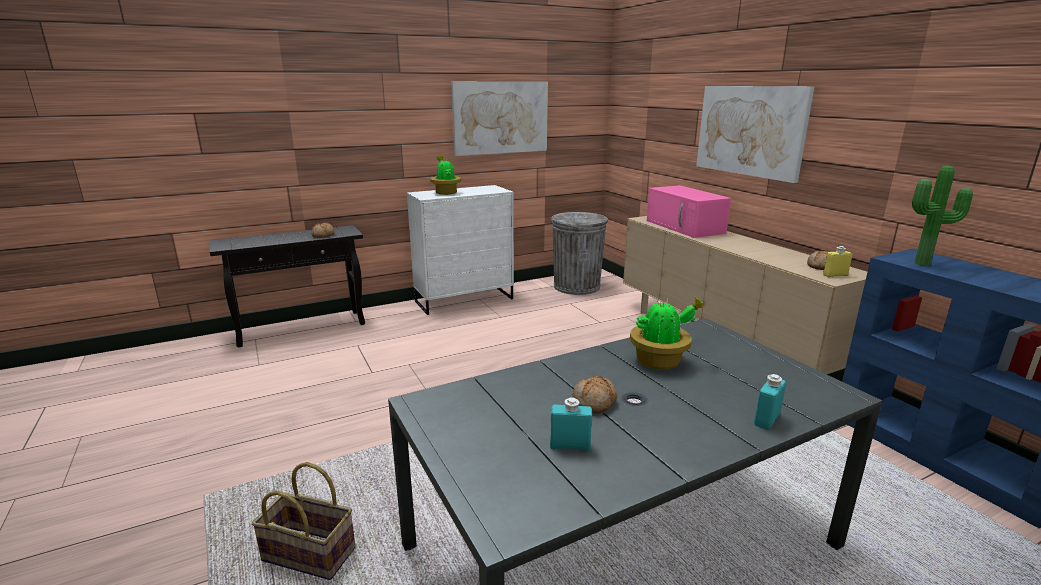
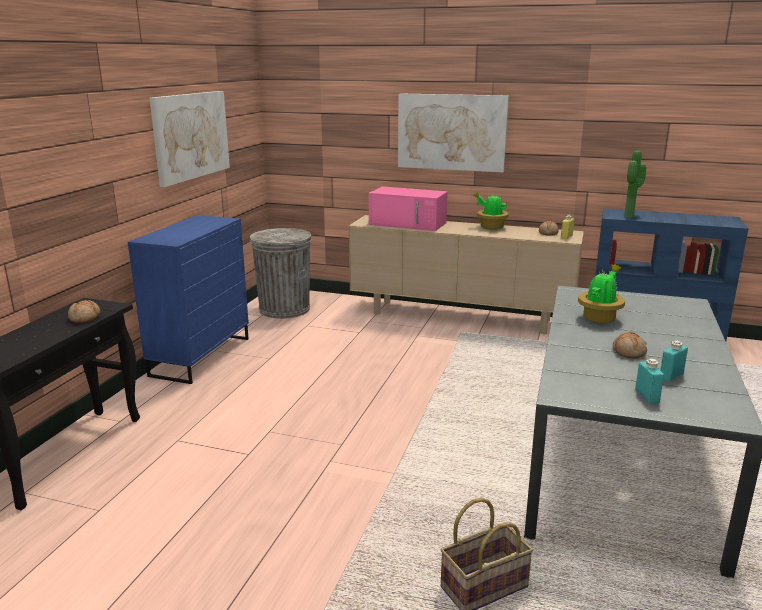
camera: 45 degrees left, 0 degrees up
(445, 193) = (177, 233): potted plant -> potted plant (490, 227)
(464, 299) = (200, 356): white dresser -> blue dresser
(767, 419) = (697, 326): turquoise bottle -> turquoise bottle (647, 396)

